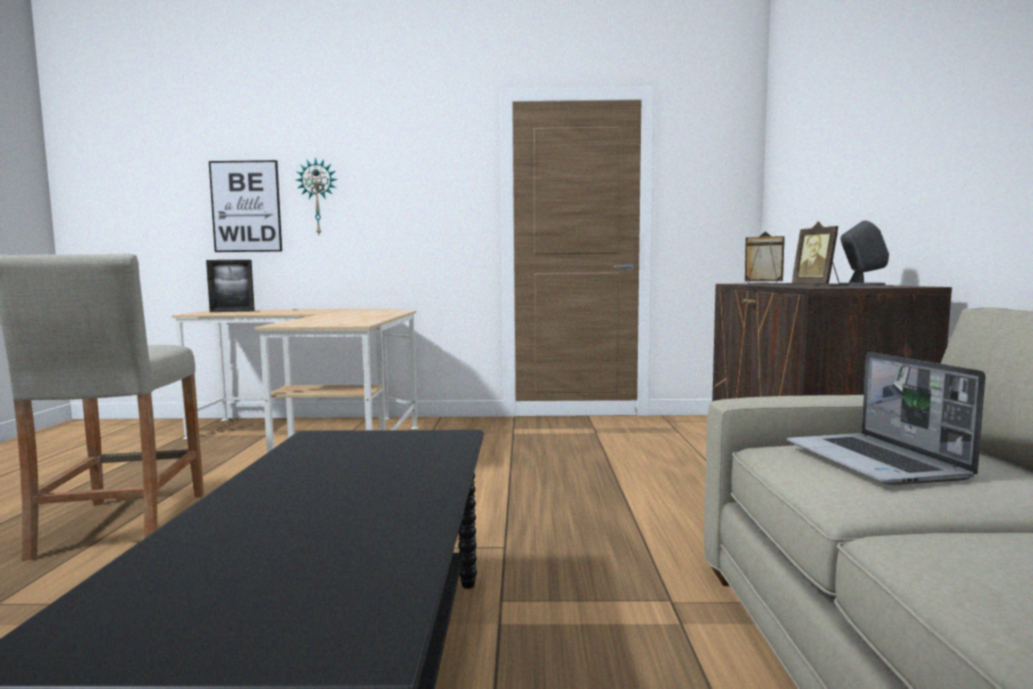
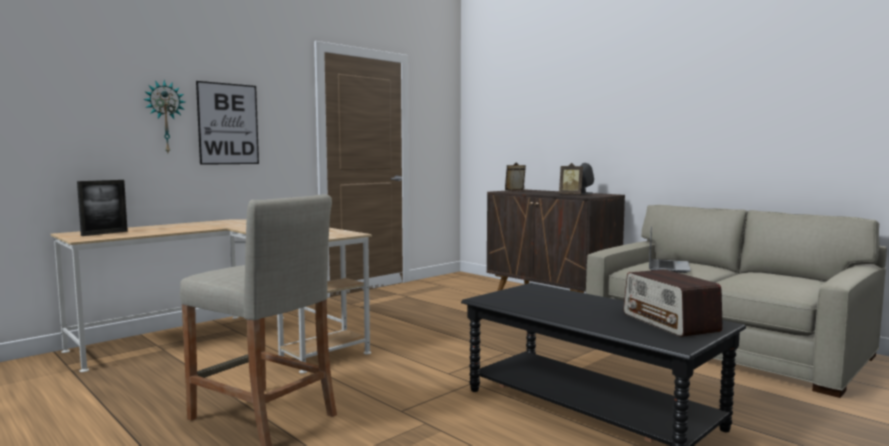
camera: 45 degrees left, 0 degrees up
(246, 206) = (85, 122): picture -> picture (228, 124)
(296, 582) = (670, 322): none -> radio
(876, 461) = (667, 267): laptop -> laptop turned 105 degrees counterclockwise

